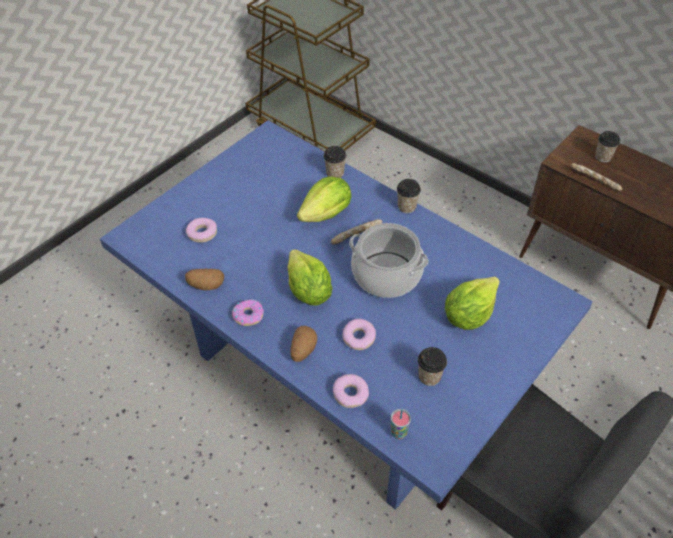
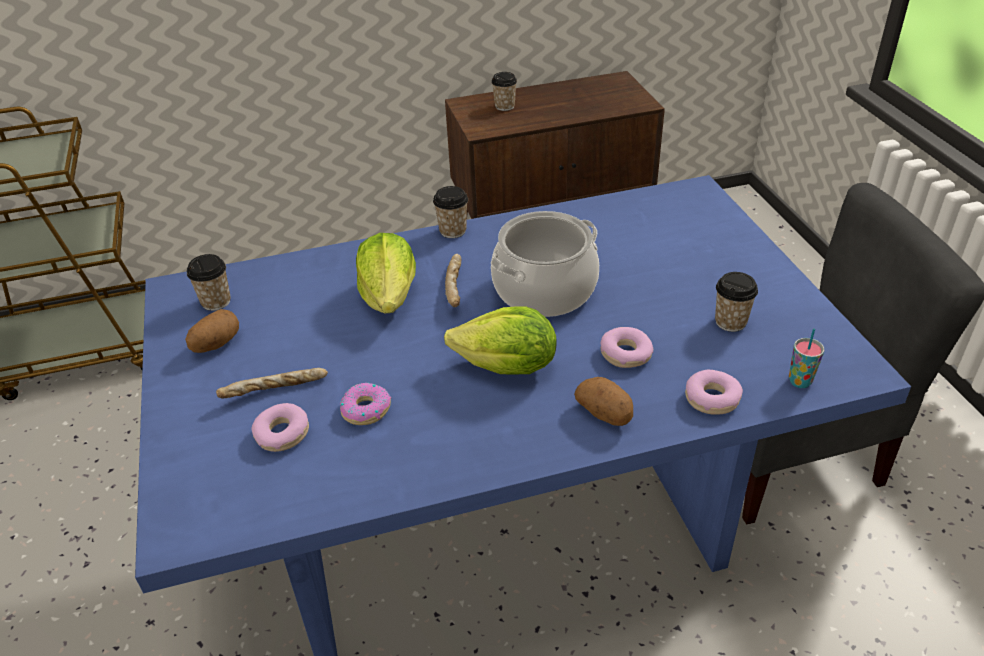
camera: 55 degrees left, 10 degrees down
(206, 285) = (392, 471): potato -> potato (216, 344)
(248, 315) = (495, 445): donut -> donut (365, 409)
(335, 173) = (328, 261): cup -> cup (216, 302)
(468, 314) = (661, 256): lettuce -> none
(594, 181) = (530, 124): bread -> bread (275, 391)

